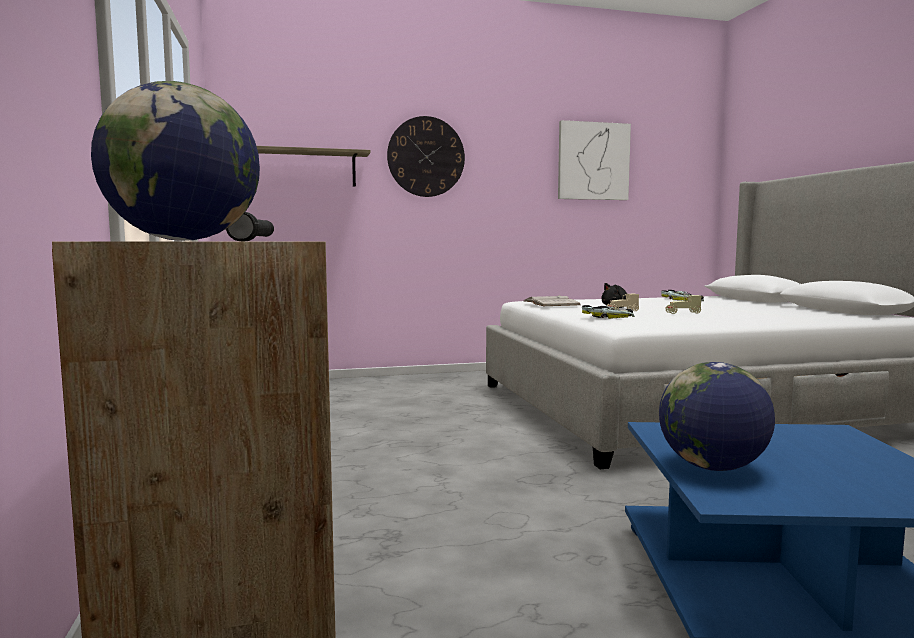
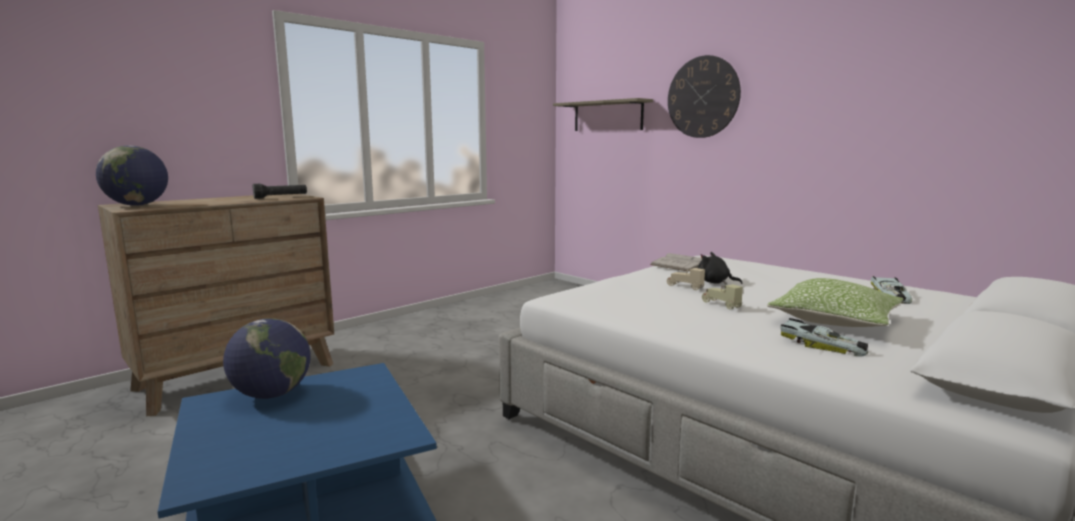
camera: 60 degrees right, 5 degrees up
(593, 161) = (918, 82): picture -> none
(609, 317) = (617, 287): toy car -> toy car (822, 345)
(734, 309) = (834, 320): none -> pillow

